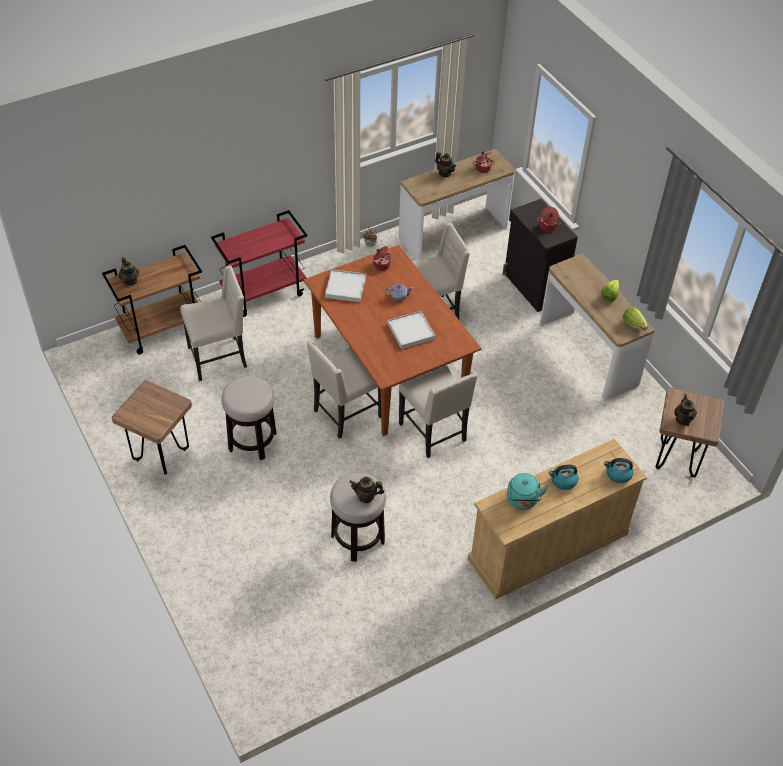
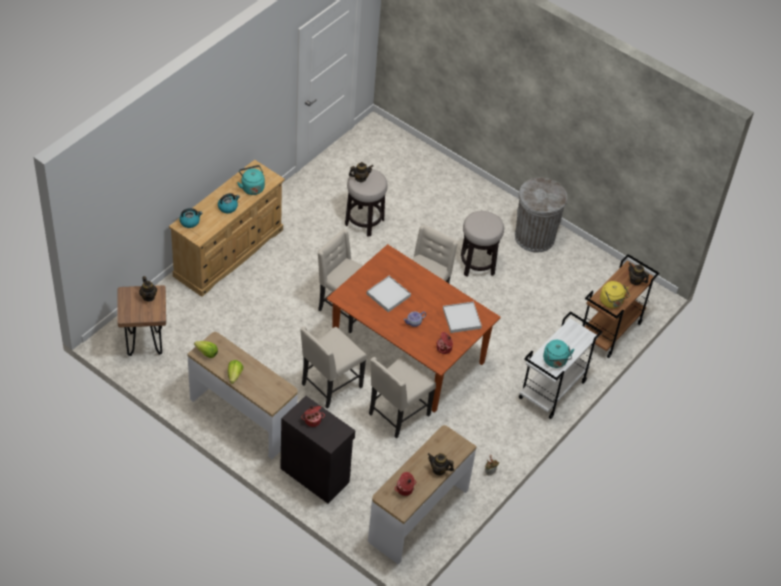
camera: 155 degrees right, 0 degrees up
(161, 455) = (534, 237): brown stool -> grey trash can
(174, 267) = (612, 302): none -> yellow kettle
(219, 357) = (547, 321): beige chair -> beige chair (330, 386)
(264, 293) = (552, 391): red cart -> white cart
(275, 232) = (555, 361): none -> turquoise kettle

